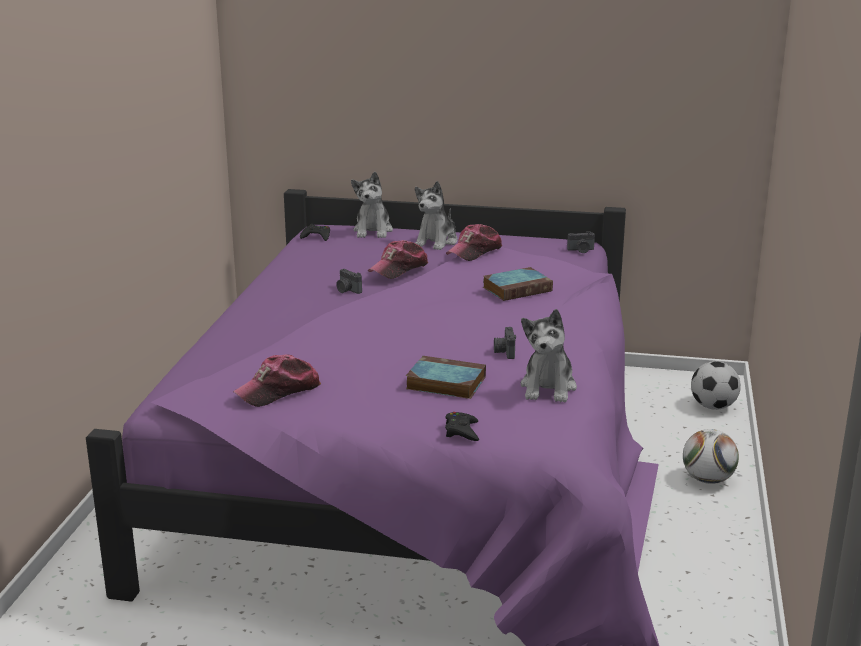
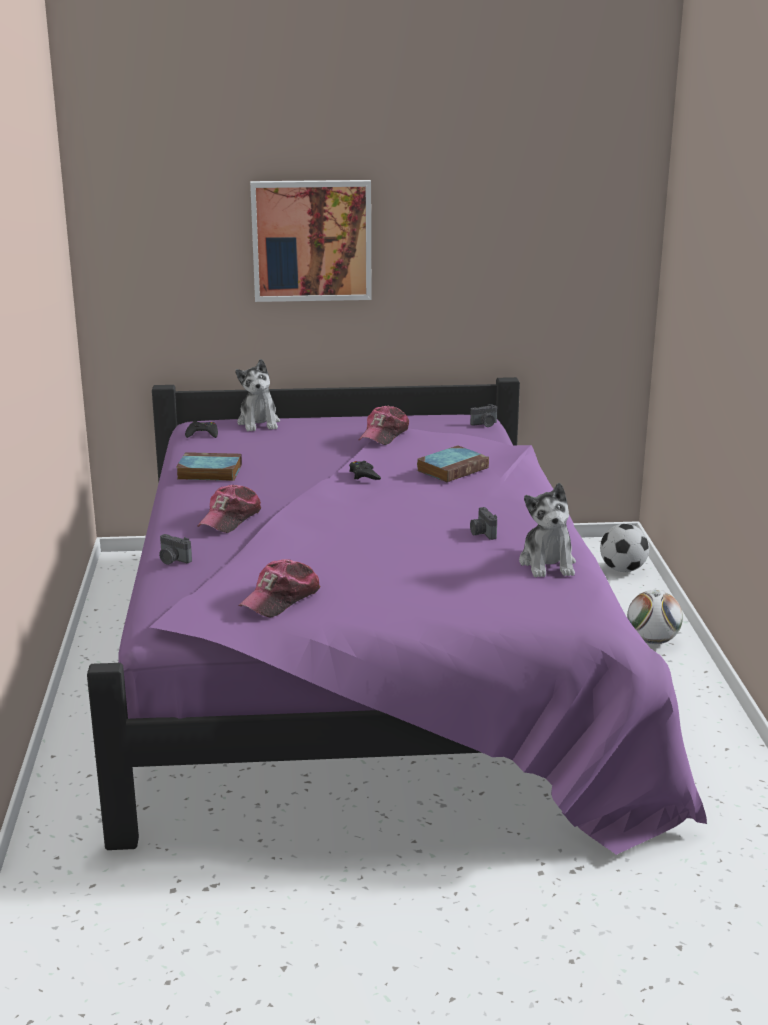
camera: 15 degrees left, 0 degrees up
(347, 290) = (275, 487): camera -> camera (173, 560)
(399, 269) = (318, 460): cap -> cap (230, 519)
(433, 64) = (311, 240): none -> picture
(437, 242) = (334, 428): plush toy -> none
(444, 383) = (444, 571): book -> book (208, 472)
(462, 431) = (493, 616): black game controller -> black game controller (364, 475)

